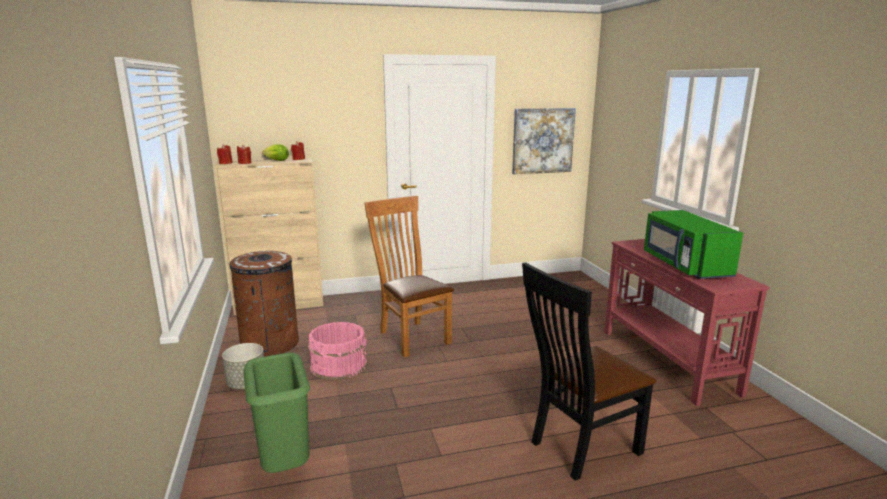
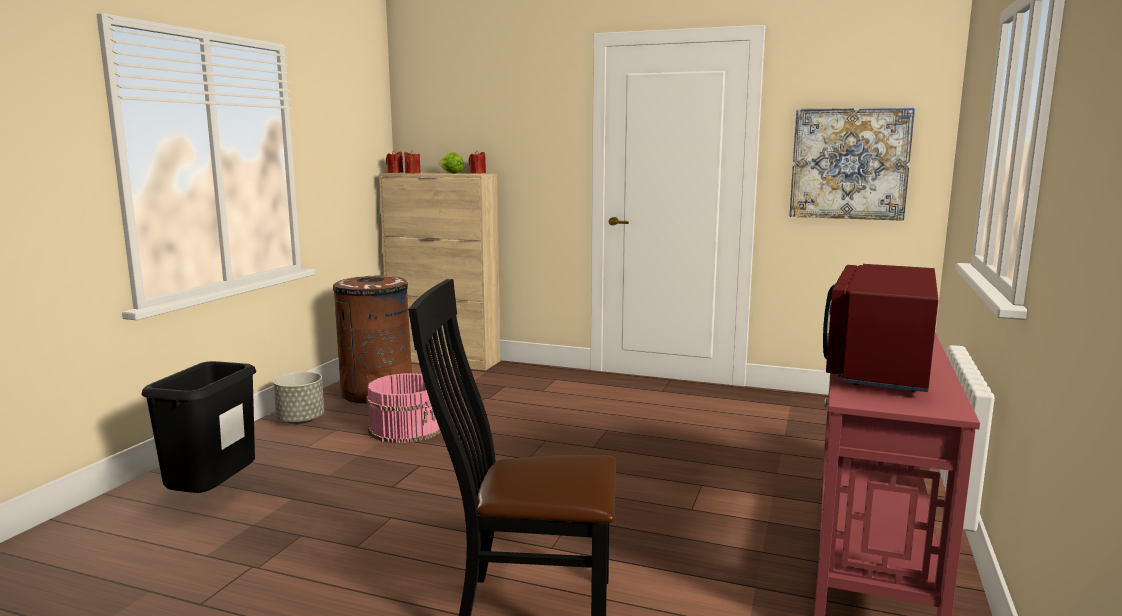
camera: 35 degrees right, 5 degrees down
(284, 466) = (213, 498): green trash can -> black trash can
(411, 336) = (530, 422): brown chair -> none
(684, 265) = (878, 367): green microwave -> red microwave

